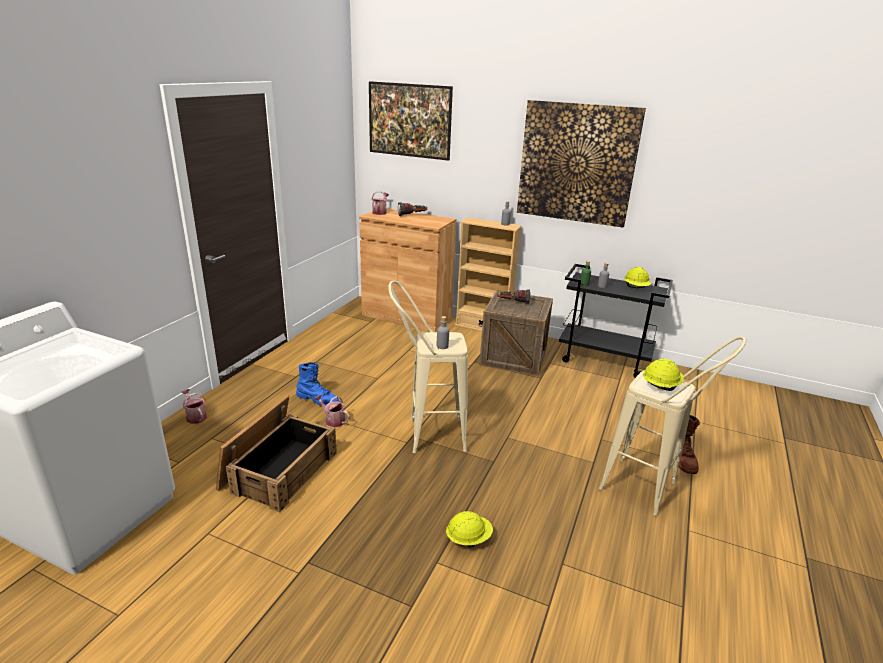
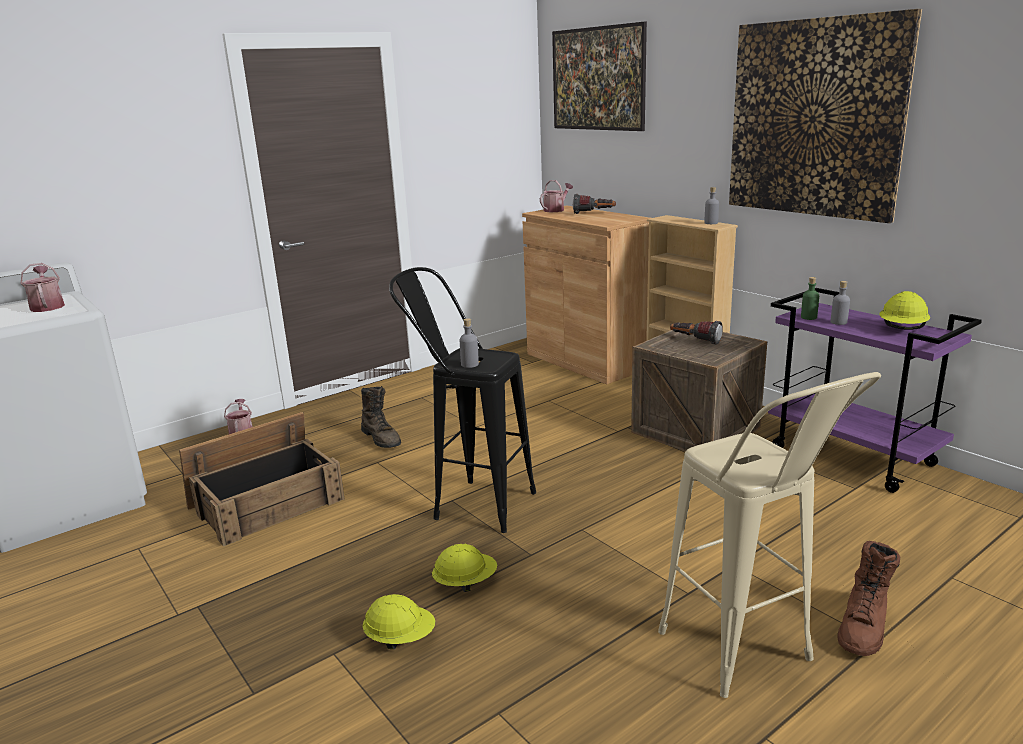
camera: 30 degrees right, 5 degrees down
(318, 400) = (382, 439): blue boot -> brown boot
(333, 420) = (376, 463): watering can -> watering can (47, 306)
(426, 435) = (471, 503): beige stool -> black stool
(604, 360) = (853, 456): black cart -> purple cart
(660, 386) = (744, 457): yellow hard hat -> yellow hard hat (465, 583)

